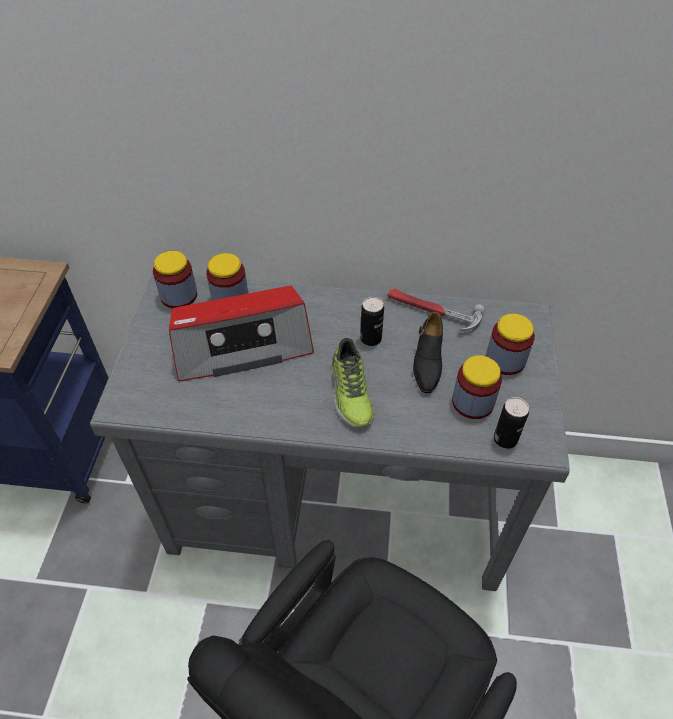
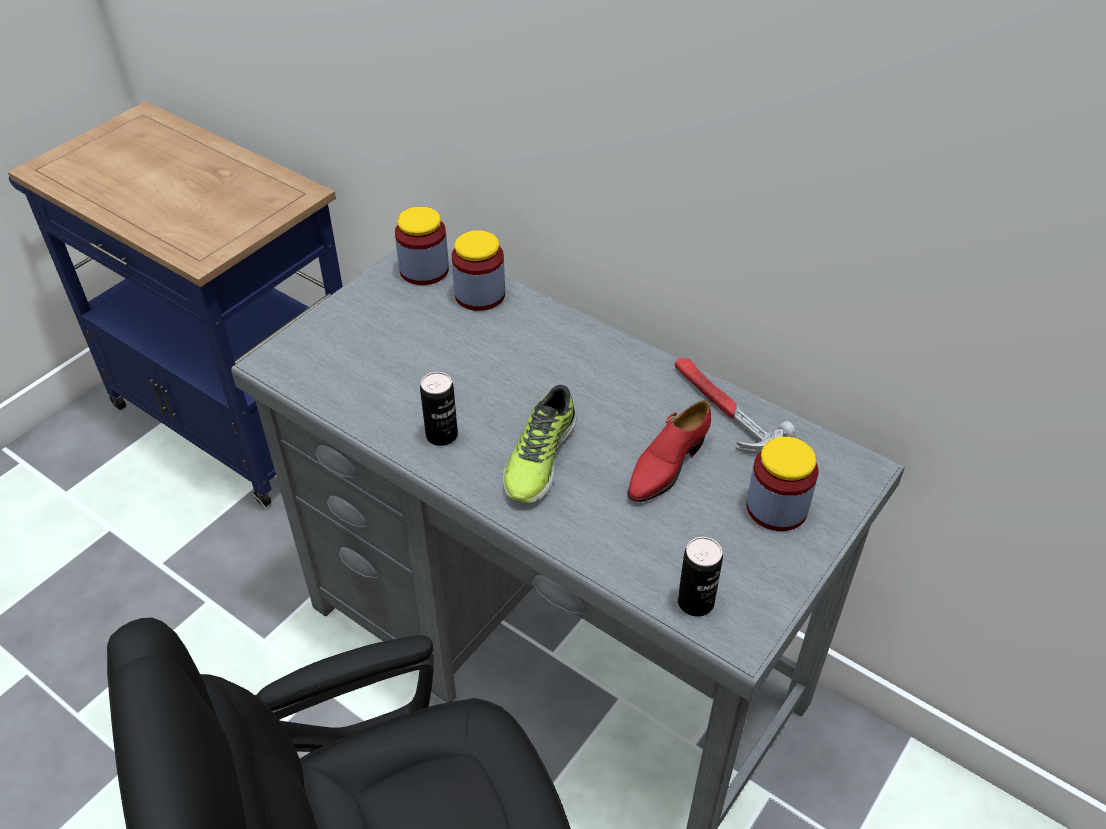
camera: 30 degrees right, 5 degrees down
(242, 345) = (453, 352): radio -> none
(370, 338) = (614, 408): can -> can (441, 435)
(427, 362) = (666, 465): black shoe -> red shoe
(472, 402) = (688, 539): jar -> none

